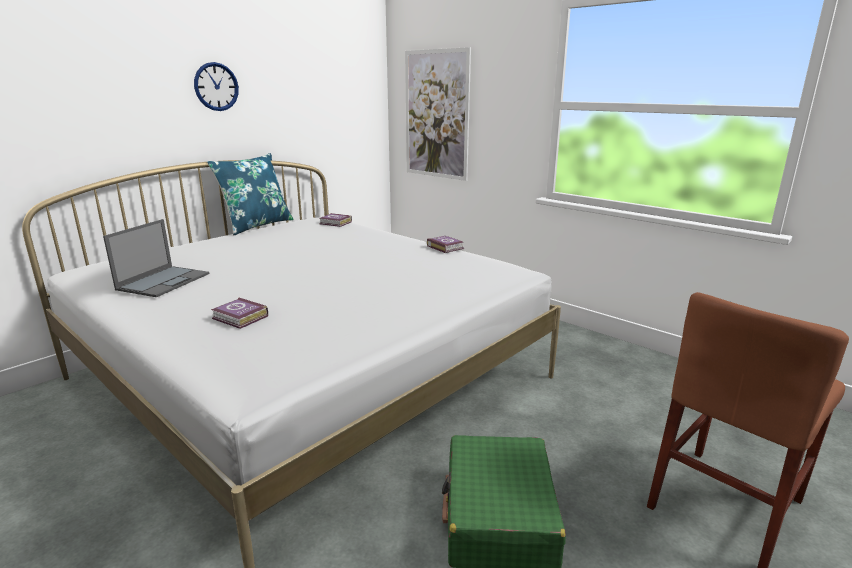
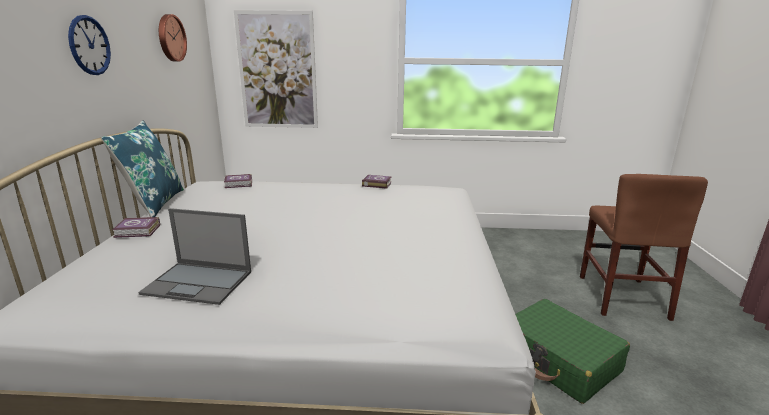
camera: 40 degrees left, 0 degrees up
(164, 281) = (199, 283): laptop -> laptop turned 120 degrees clockwise
(240, 318) = (365, 285): book -> book (138, 231)
(323, 80) = (170, 38): none -> wall clock

